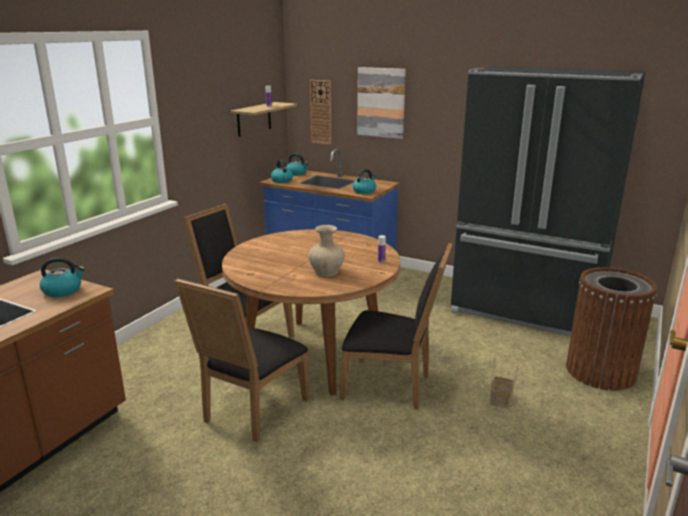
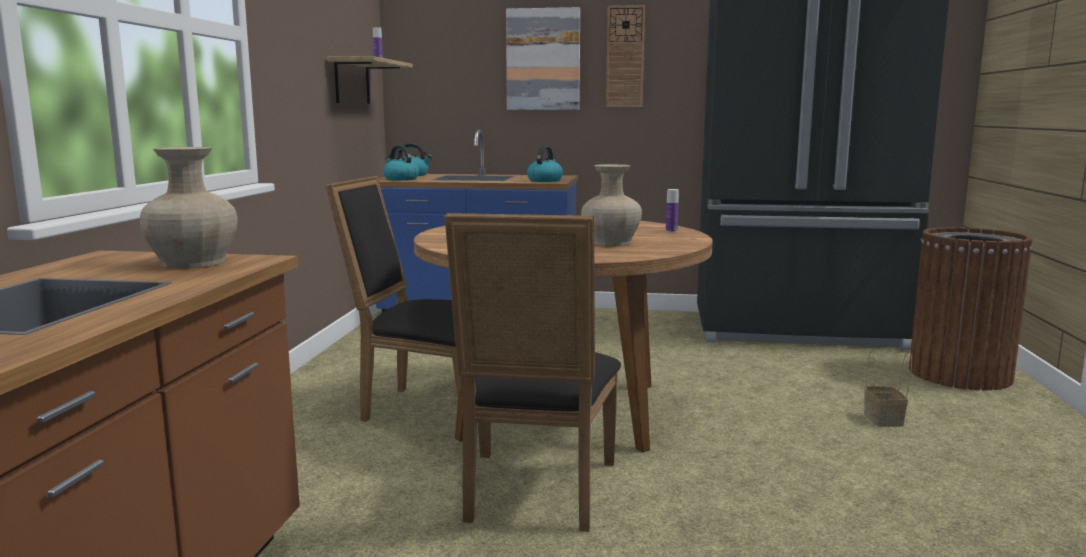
camera: 20 degrees left, 10 degrees down
(63, 290) = (192, 263): kettle -> beige vase
(321, 112) = (444, 81): wall clock -> wall clock (625, 57)
(392, 386) = (721, 428): black chair -> none

